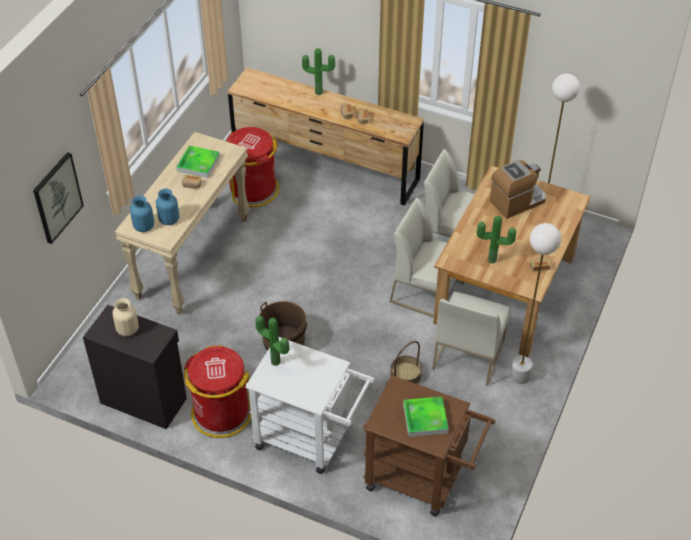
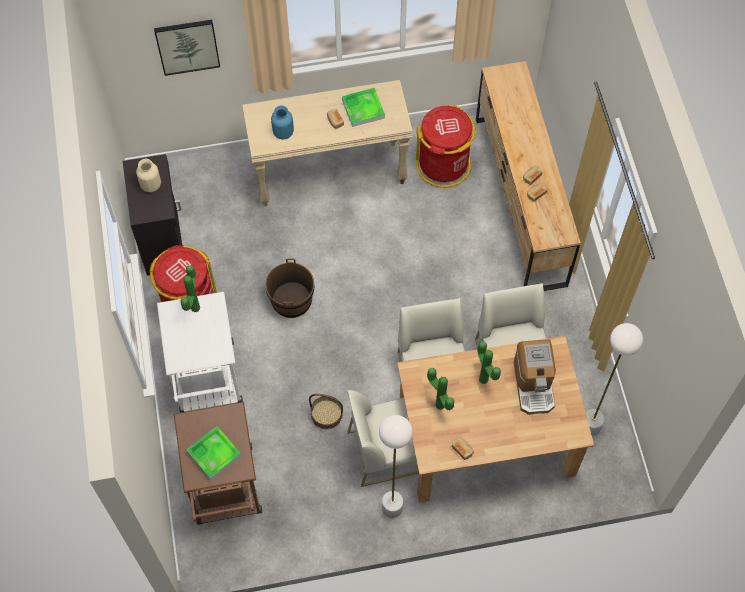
camera: 55 degrees right, 15 degrees up
(144, 226) = (262, 120): blue vase -> none
(319, 91) = (542, 137): potted plant -> potted plant (485, 379)
(517, 201) = (533, 385): coffee machine -> coffee machine turned 60 degrees clockwise

